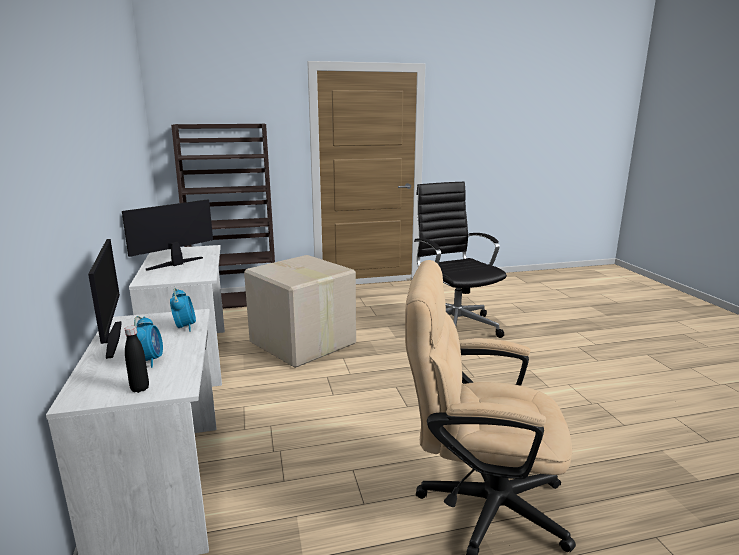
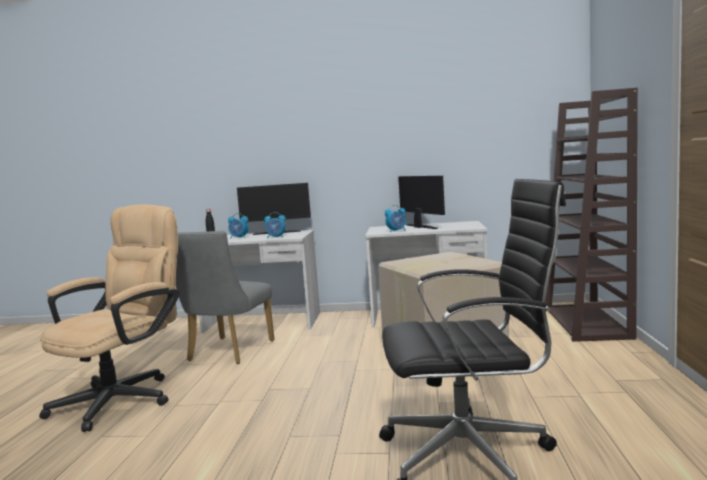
camera: 110 degrees right, 10 degrees down
(200, 270) = (397, 231): none -> alarm clock
(313, 473) = (227, 353): none -> grey chair

